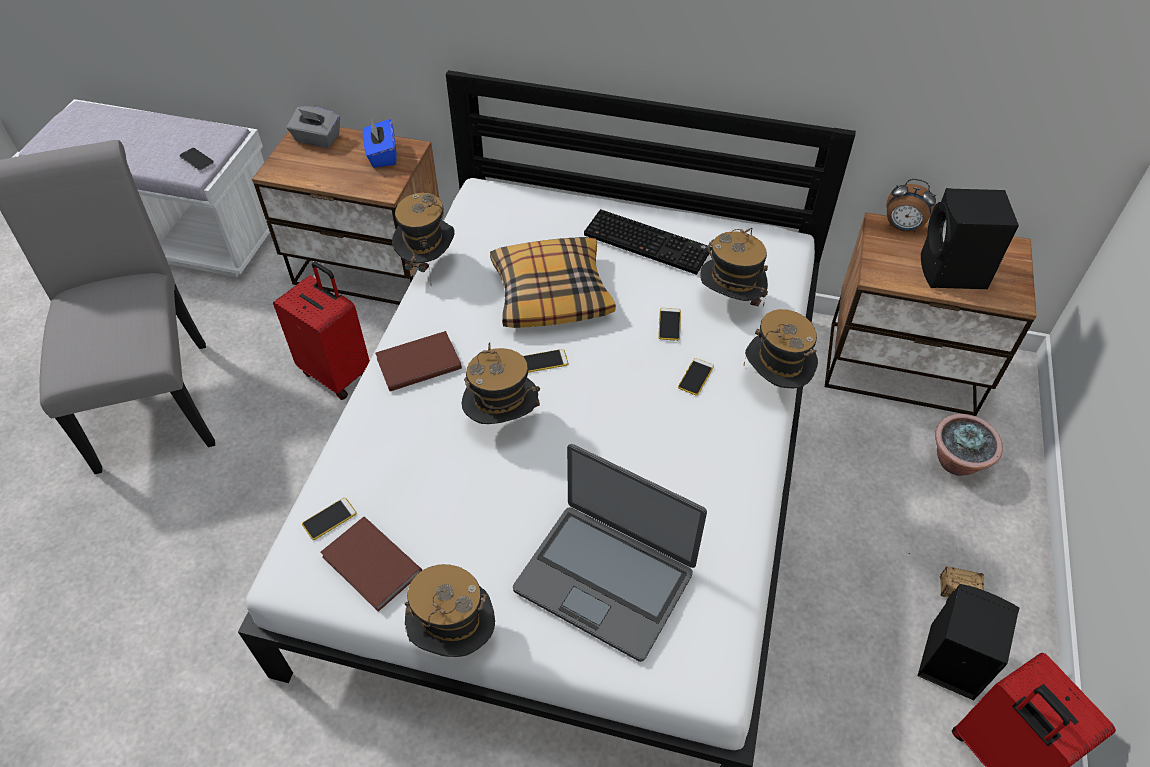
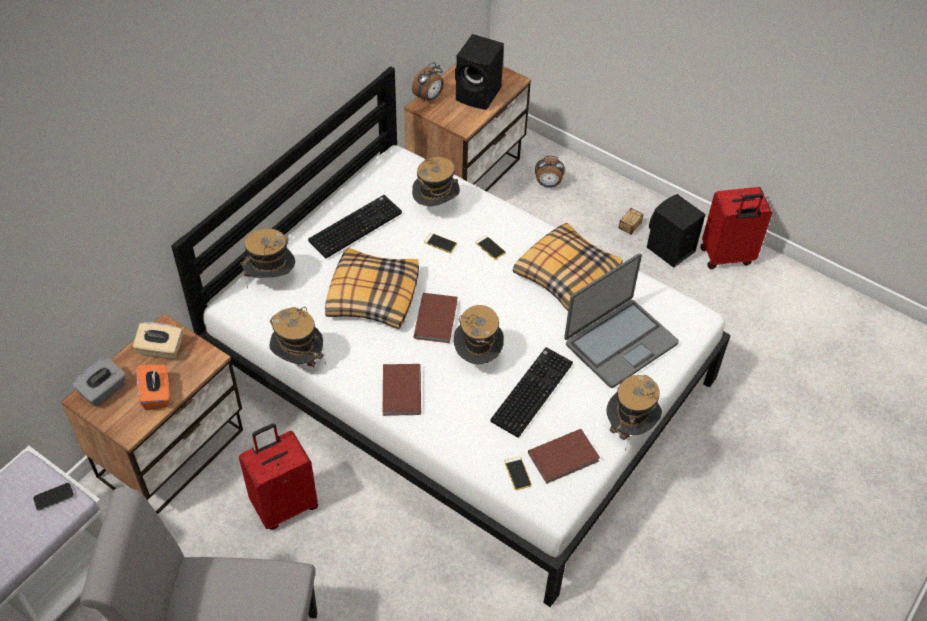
camera: 70 degrees left, 0 degrees up
(325, 172) = (156, 394): none -> orange tissue box
(382, 155) = (161, 350): blue tissue box -> beige tissue box
(471, 494) = (531, 391): none -> keyboard
(545, 361) = (437, 319): phone -> brown book
(700, 475) = (566, 274): none -> pillow
(774, 383) = (513, 213): hat -> hat (271, 279)
(956, 462) = (548, 184): potted plant -> alarm clock

